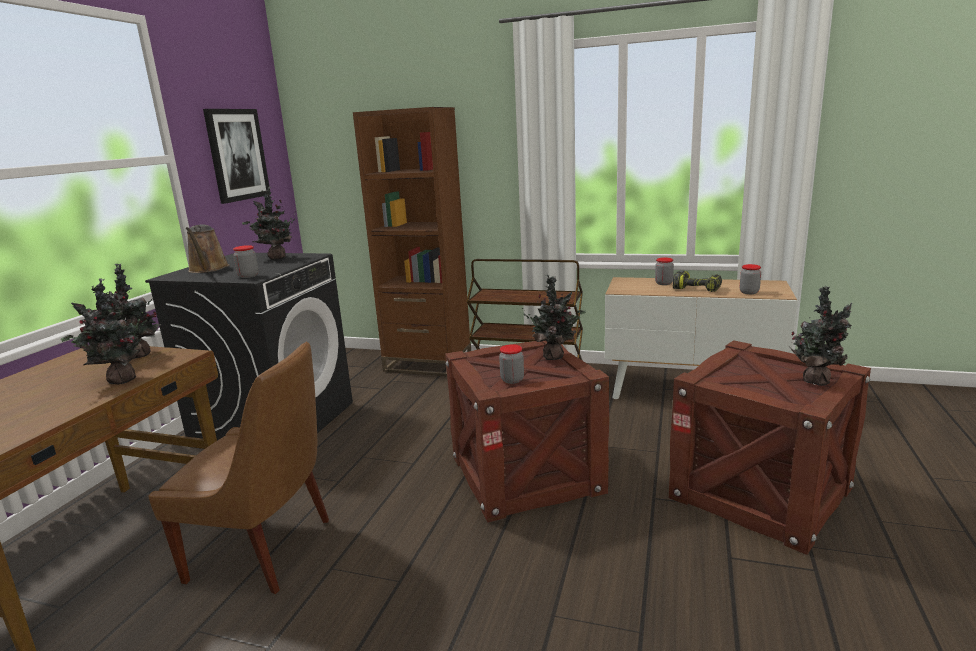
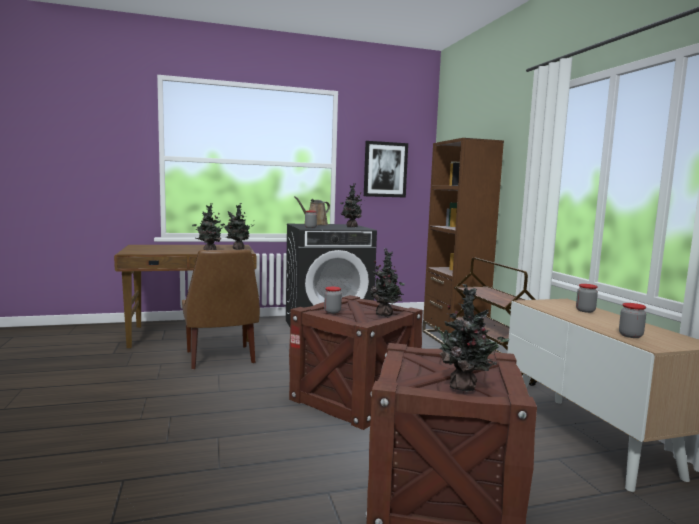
camera: 55 degrees right, 10 degrees down
(698, 288) = (596, 320): power drill -> none

